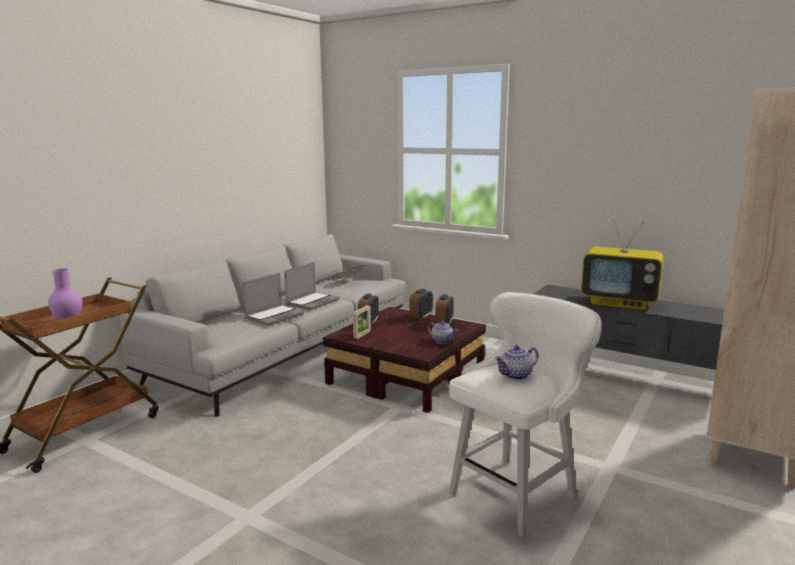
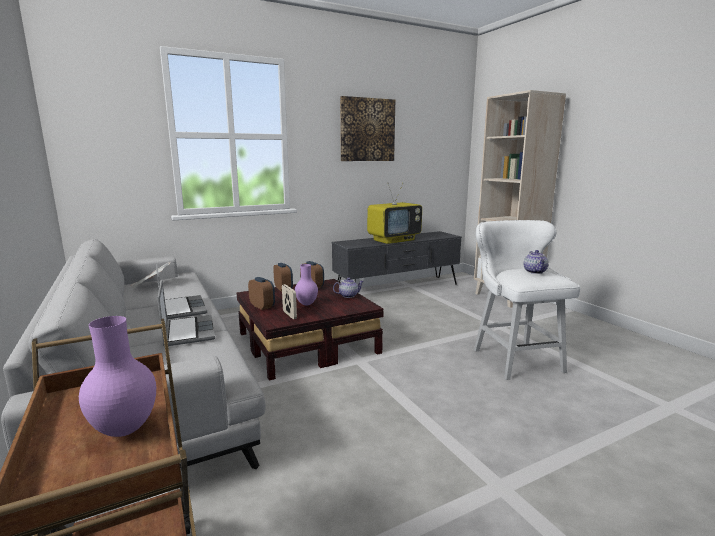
camera: 60 degrees left, 0 degrees up
(395, 333) = (306, 304): none -> purple vase
(617, 142) = (367, 130): none -> picture

